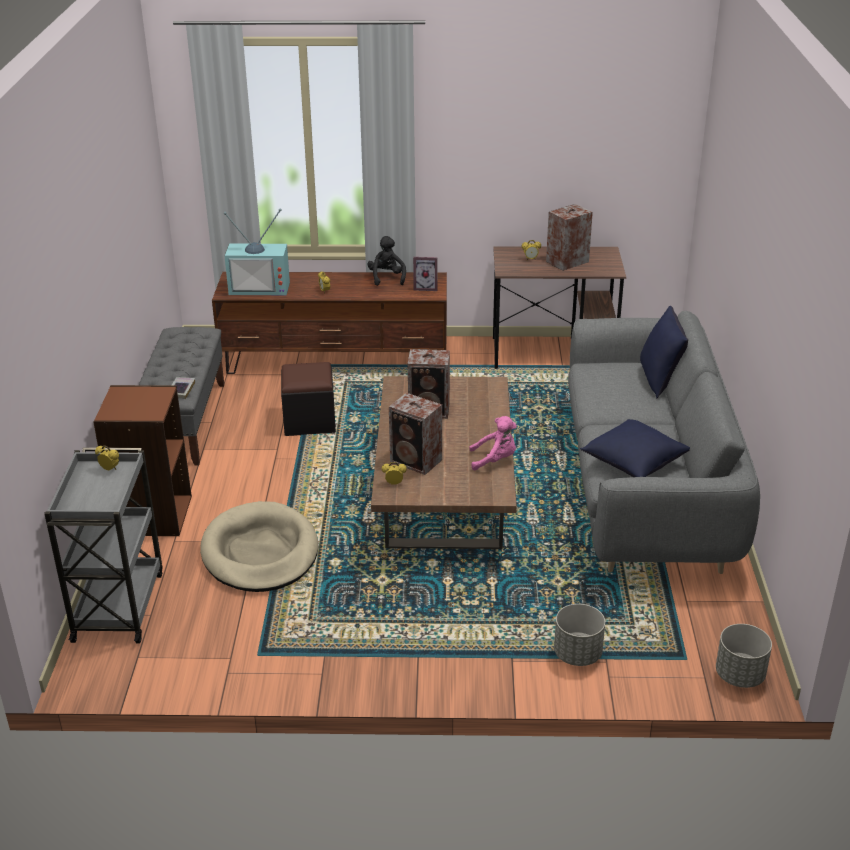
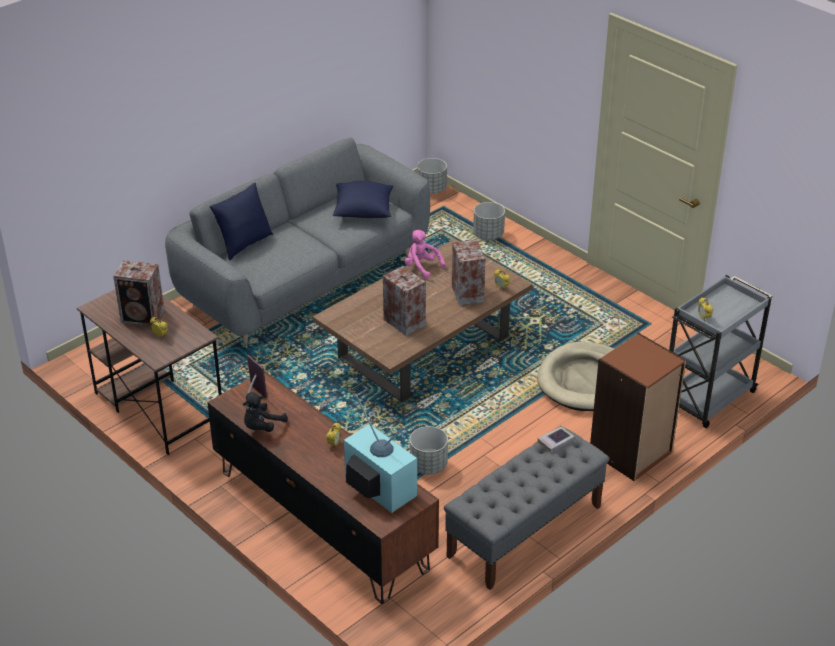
camera: 135 degrees left, 5 degrees up
(309, 421) = (428, 465): black ottoman -> grey planter

